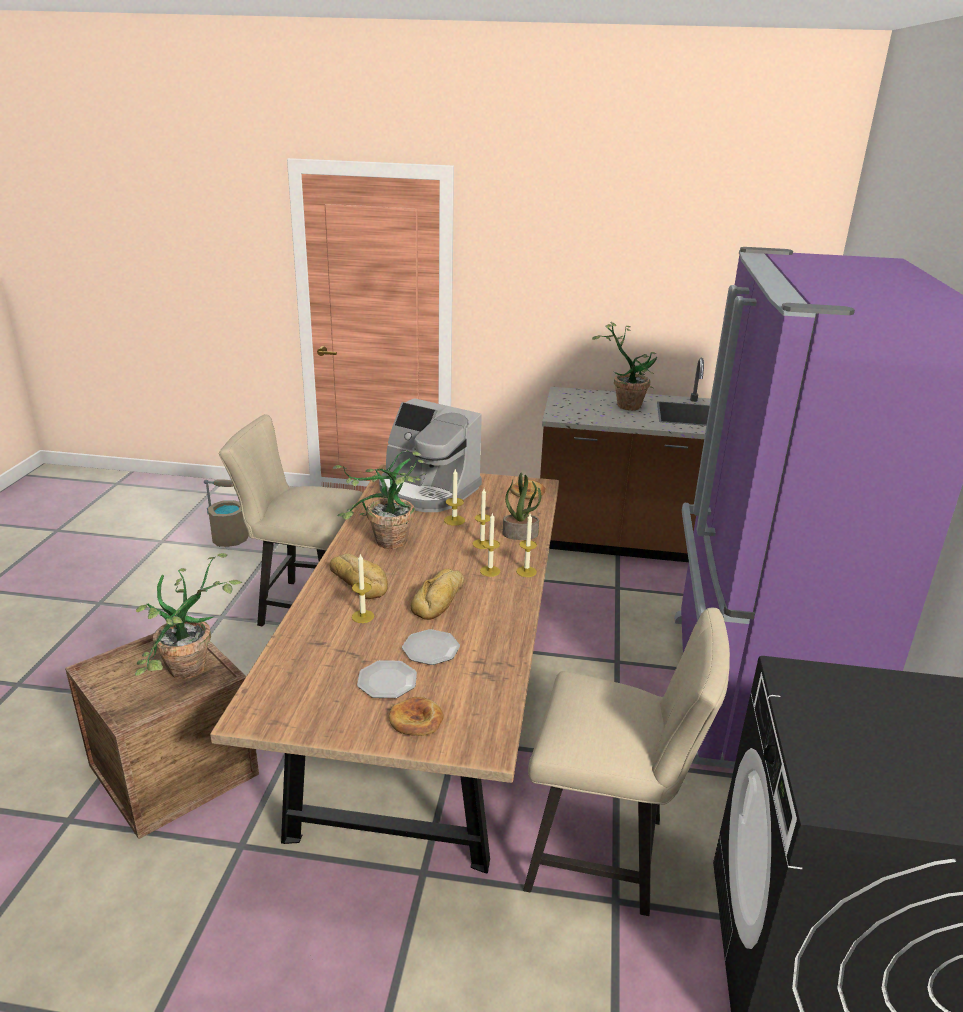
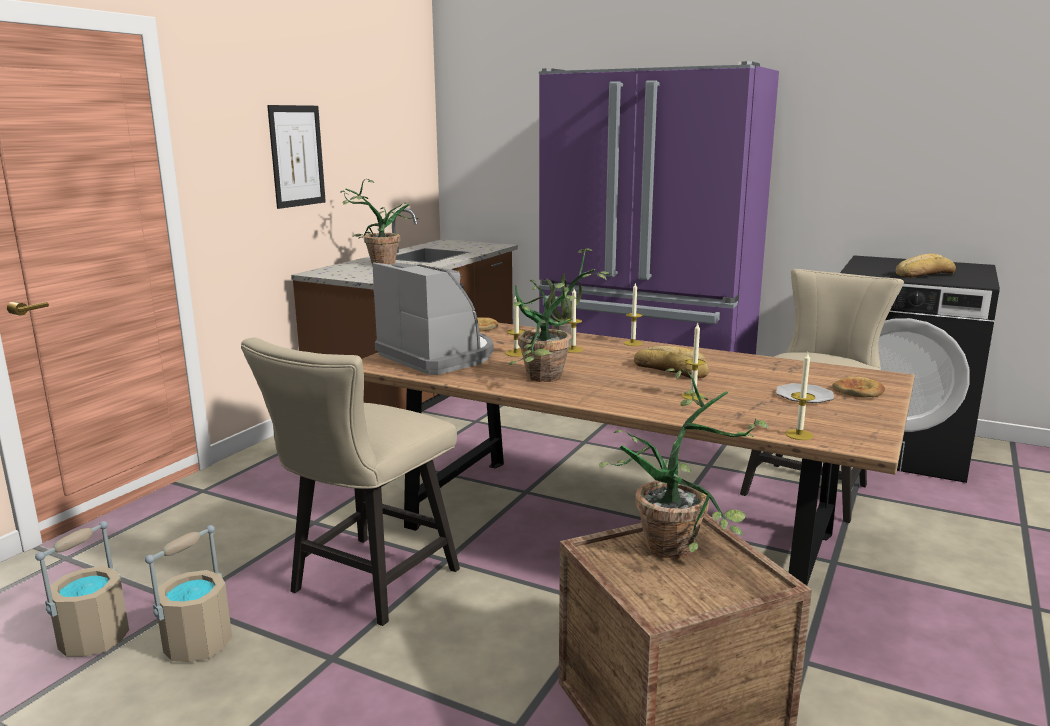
camera: 70 degrees left, 10 degrees down
(230, 570) = (198, 643): none -> beige bucket
(359, 581) = (623, 393): bread -> bread (922, 274)
(427, 491) = (438, 356): coffee machine -> coffee machine turned 90 degrees counterclockwise
(431, 649) = (753, 379): plate -> none
(490, 571) = (626, 352): candle -> candle (799, 435)
(587, 285) = (297, 156): none -> picture

